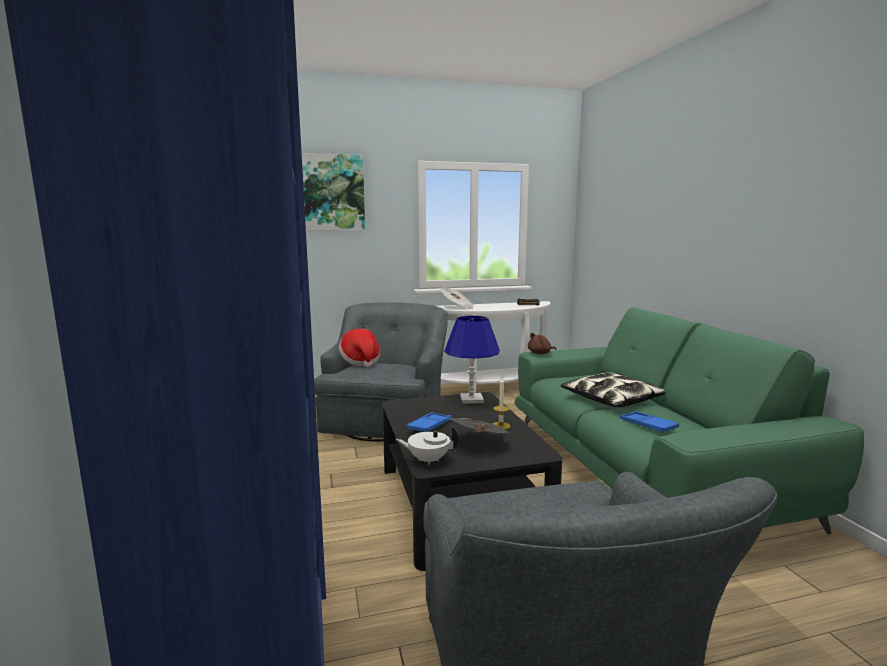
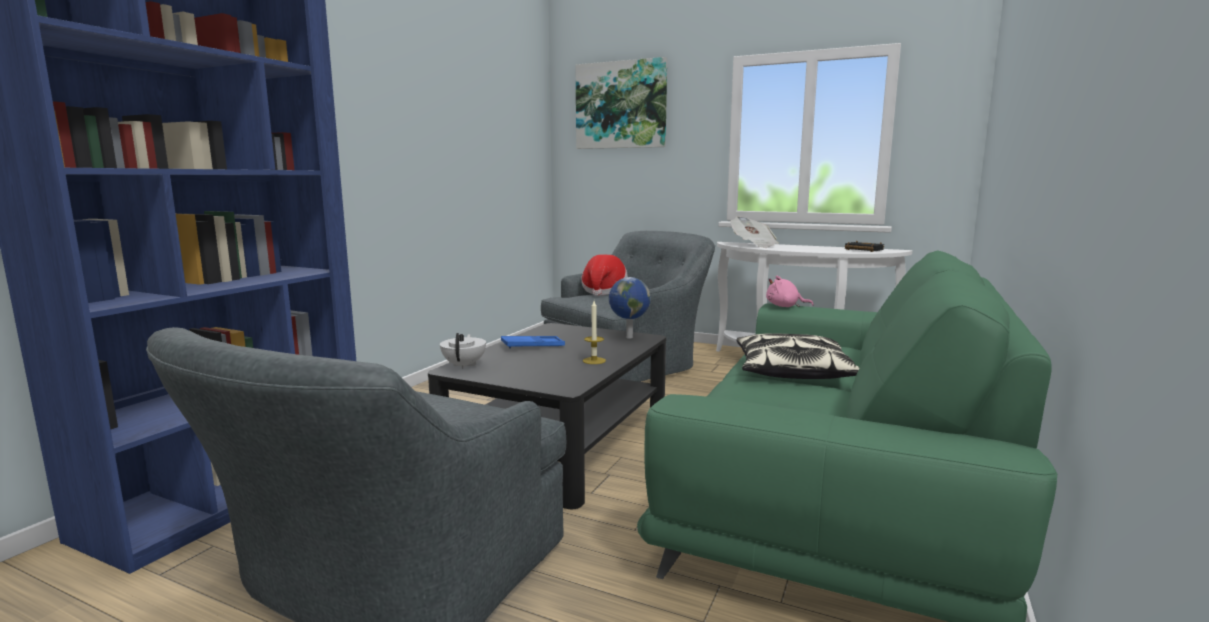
camera: 40 degrees right, 0 degrees up
(428, 460) = (464, 365): white teapot -> white teapot turned 45 degrees clockwise
(471, 399) = (628, 337): blue table lamp -> globe
(480, 442) = (538, 366): newspaper -> none
(540, 353) = (785, 306): brown plush toy -> pink plush toy
(648, 425) = (758, 400): blue tray -> none

